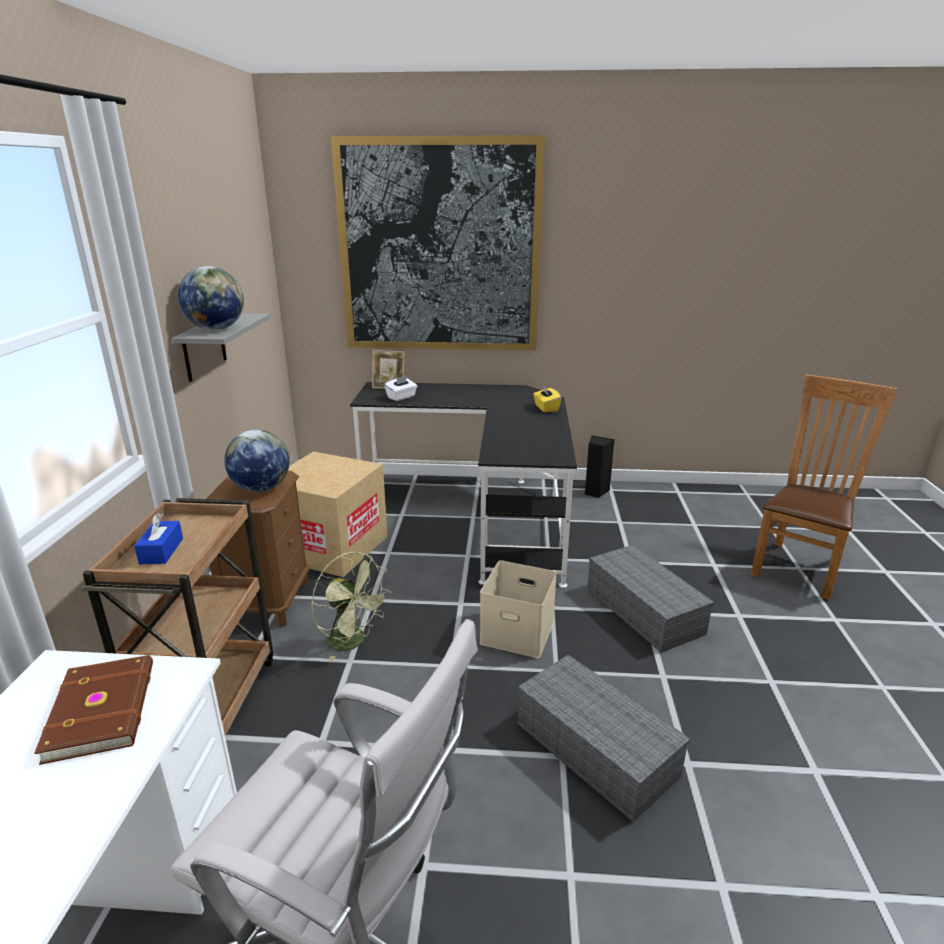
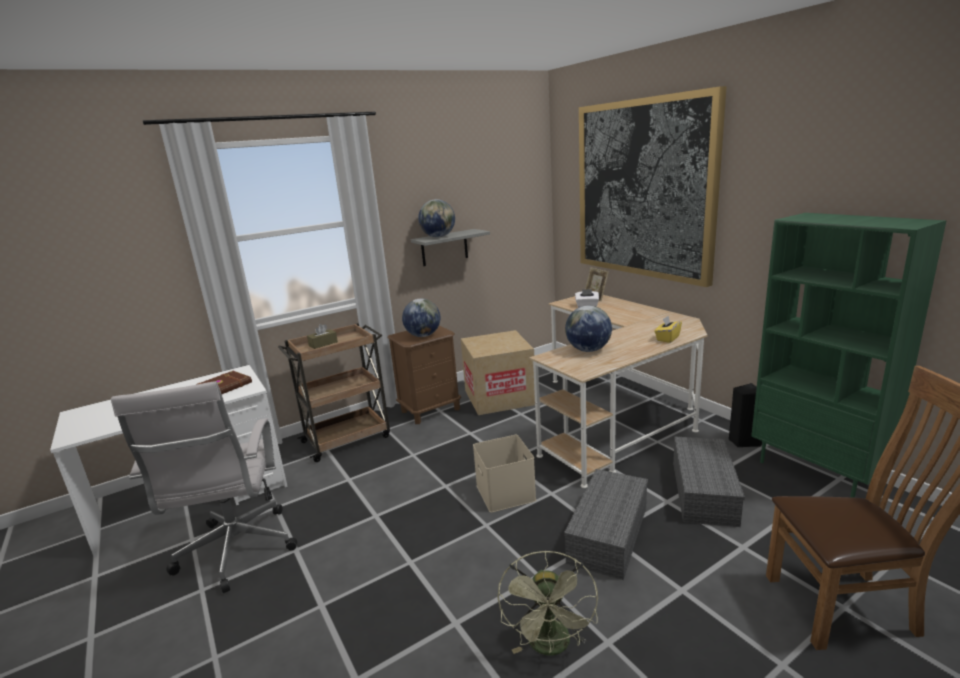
camera: 55 degrees right, 5 degrees down
(161, 551) = (323, 344): blue tissue box -> brown tissue box
(353, 642) = (428, 447): green fan -> green fan (551, 647)
(480, 513) = (617, 416): black desk -> beige desk
(512, 438) = (588, 350): none -> globe
(592, 748) = (428, 572): grey storage box -> grey storage box (702, 491)
(664, 494) = (816, 473): none -> green bookcase

